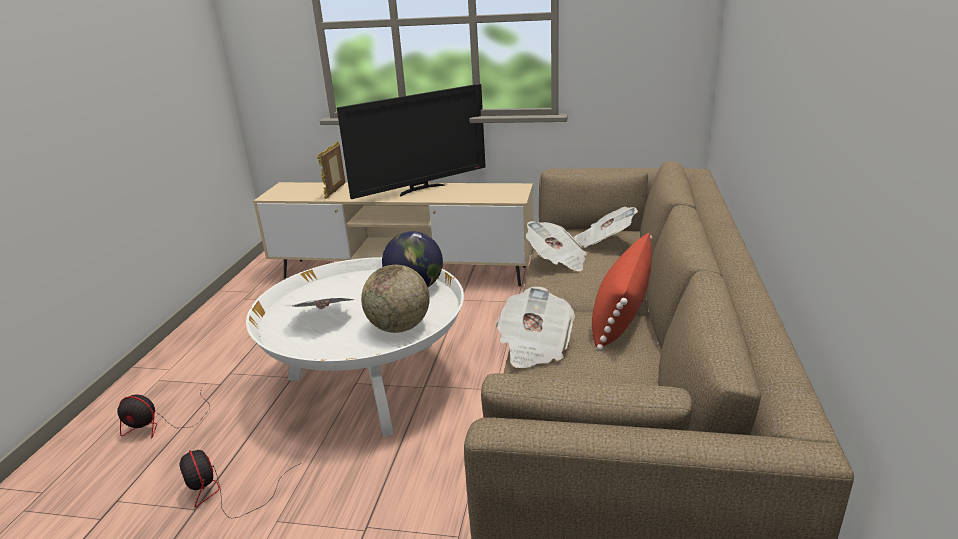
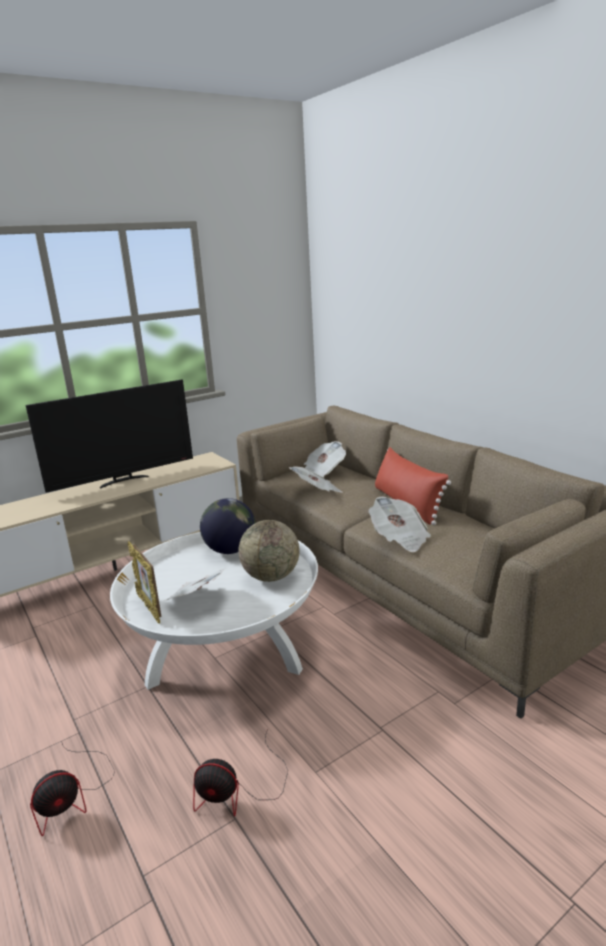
camera: 45 degrees left, 5 degrees down
(336, 192) = (37, 506): picture frame -> picture frame (149, 608)
(420, 189) = (123, 480): television -> television turned 45 degrees clockwise

